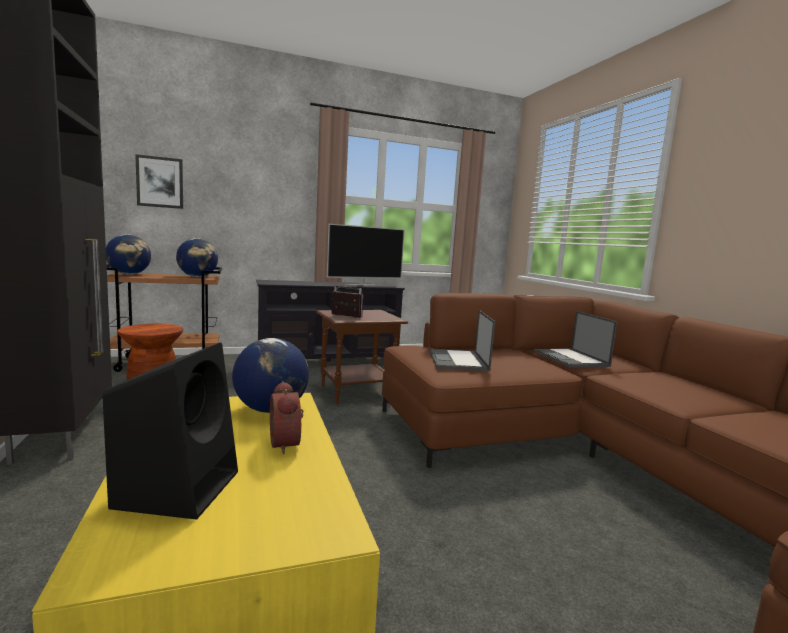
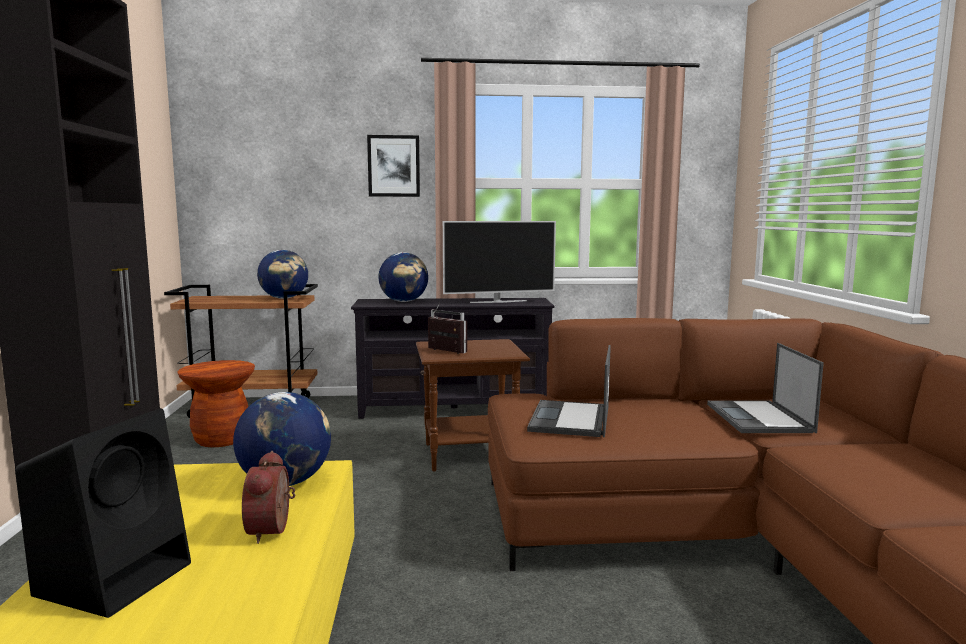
camera: 15 degrees right, 0 degrees up
(129, 274) = (206, 298): globe -> globe (404, 301)
(160, 182) = (241, 181): picture -> picture (394, 166)

